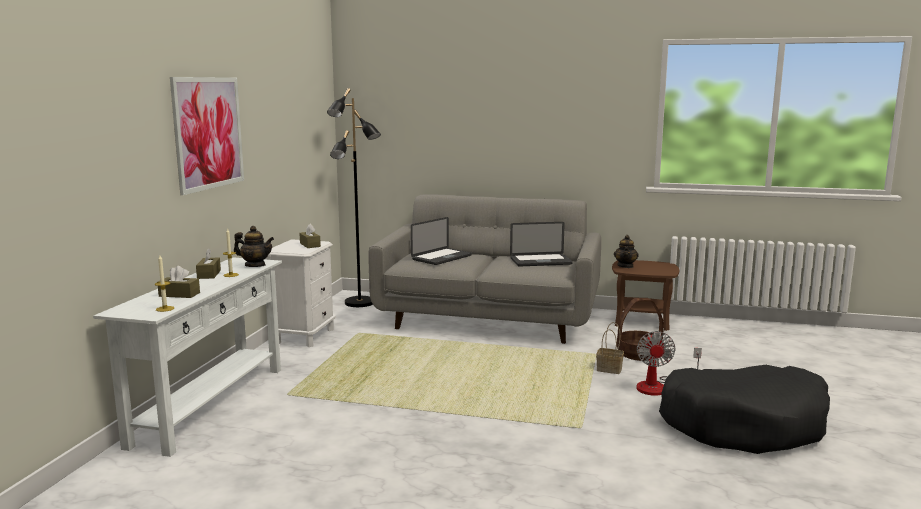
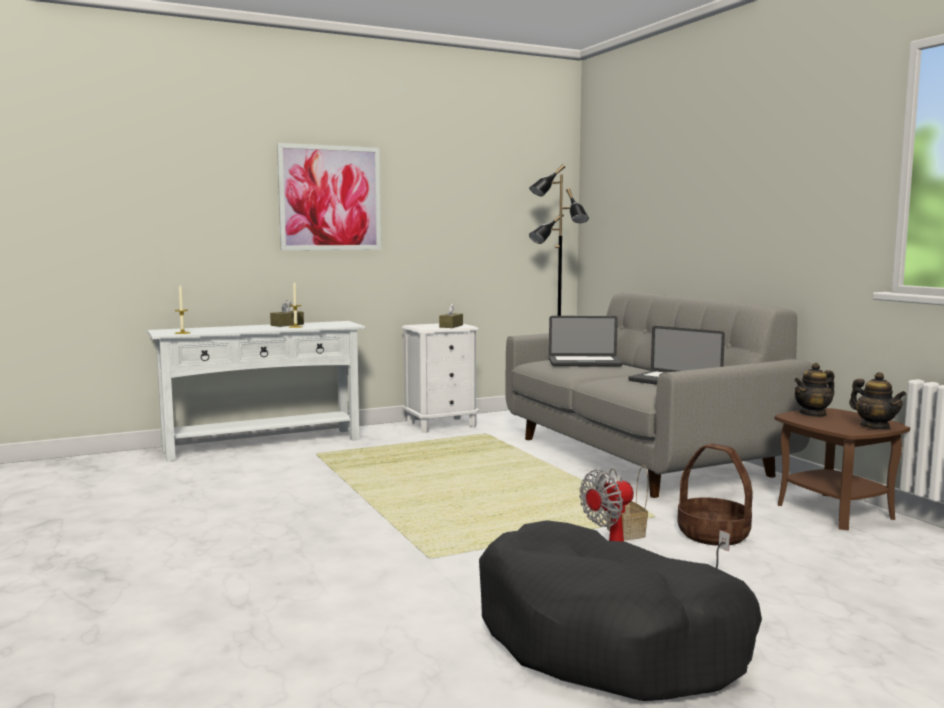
camera: 50 degrees right, 5 degrees down
(179, 294) = (222, 329): brown tissue box -> none
(255, 265) = (334, 325): teapot -> teapot (875, 427)

